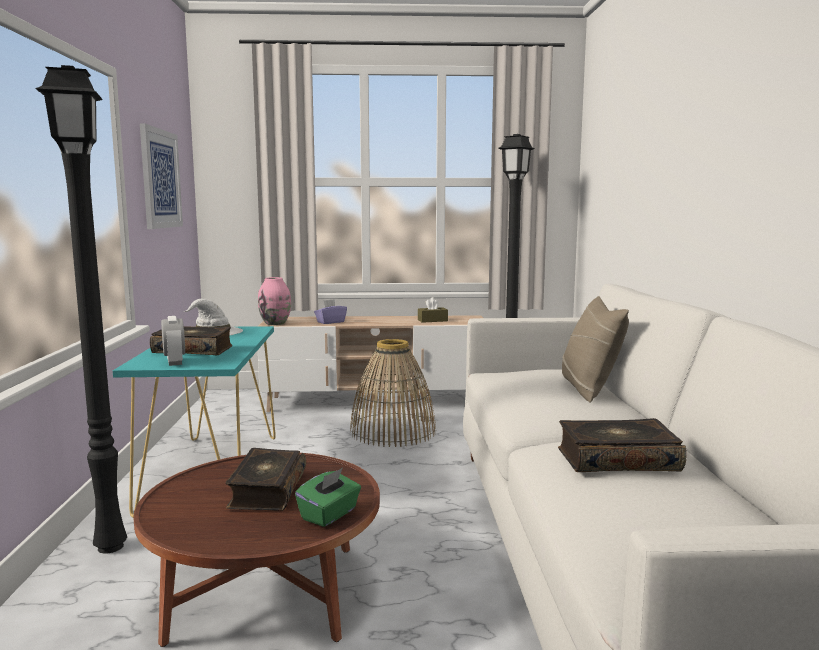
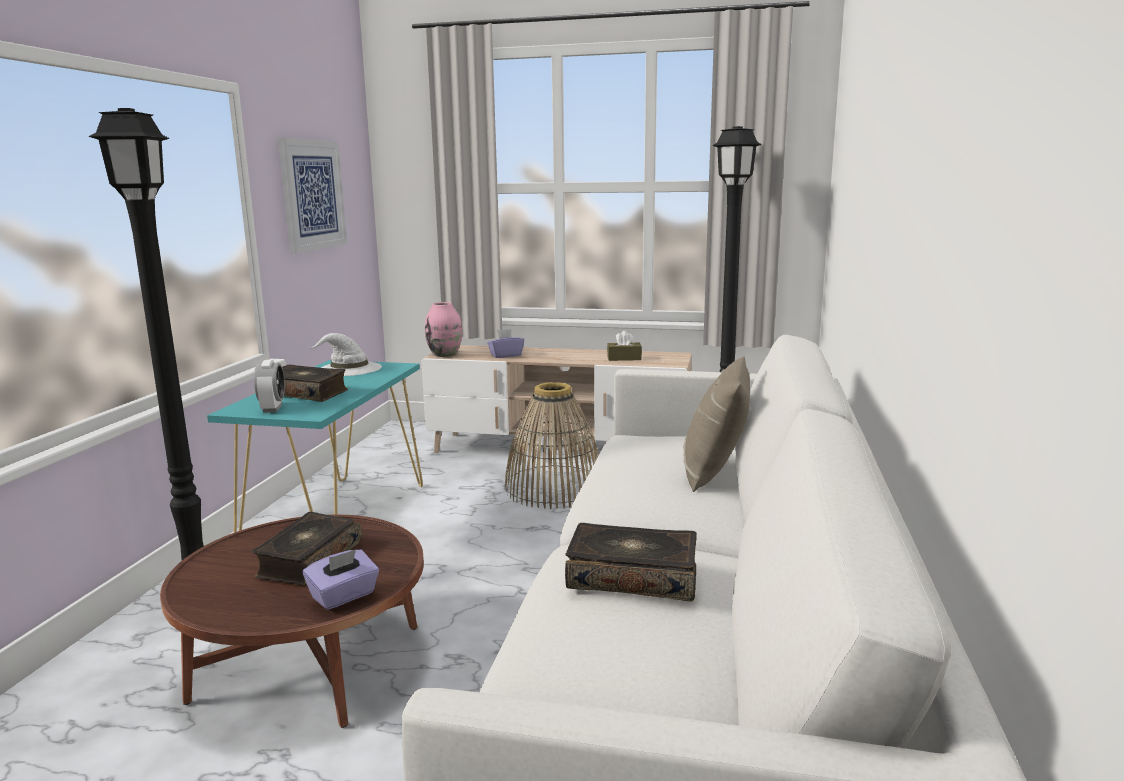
camera: 15 degrees right, 5 degrees up
(329, 514) = (344, 596): green tissue box -> purple tissue box

